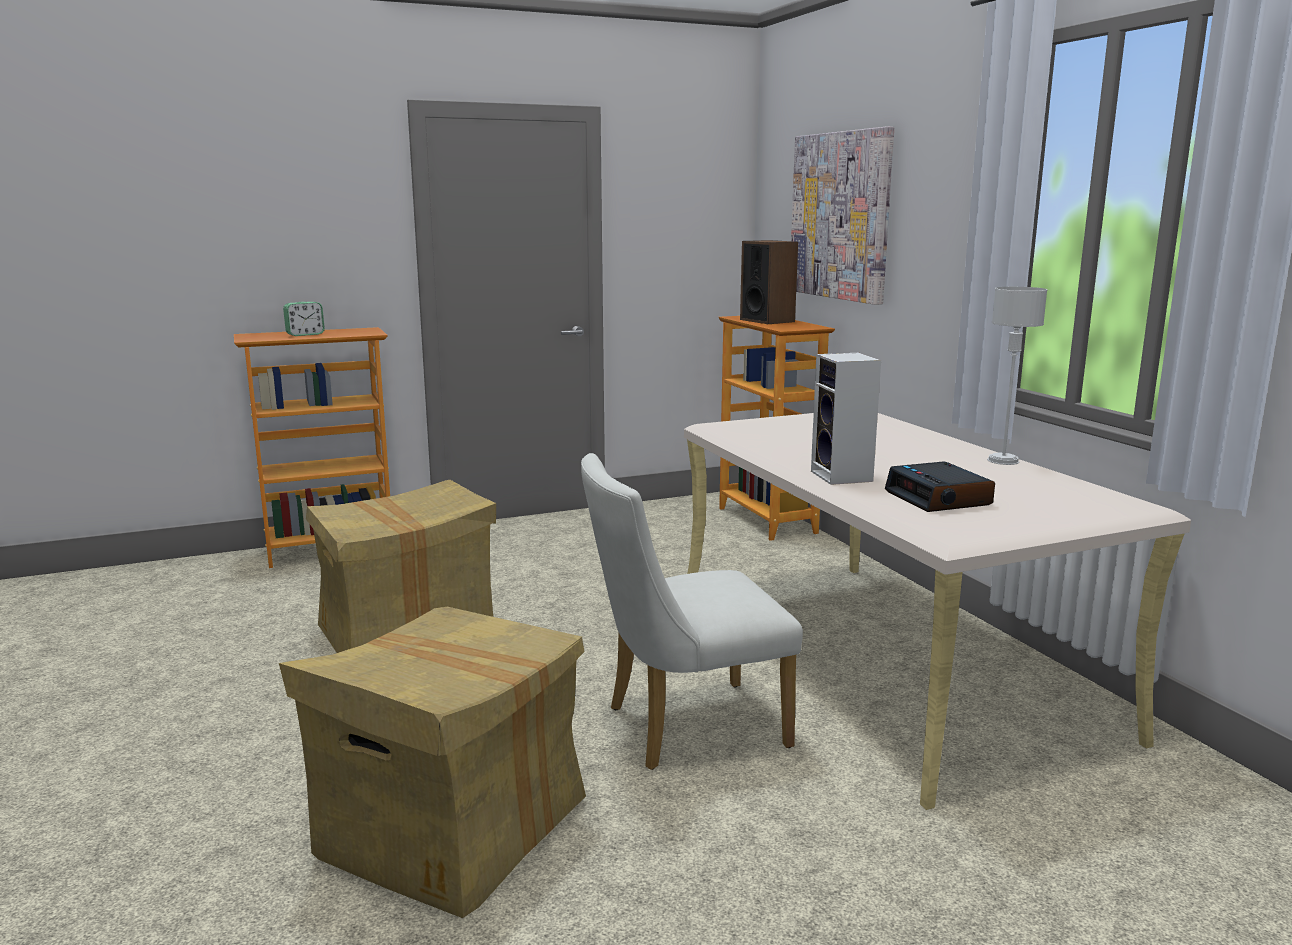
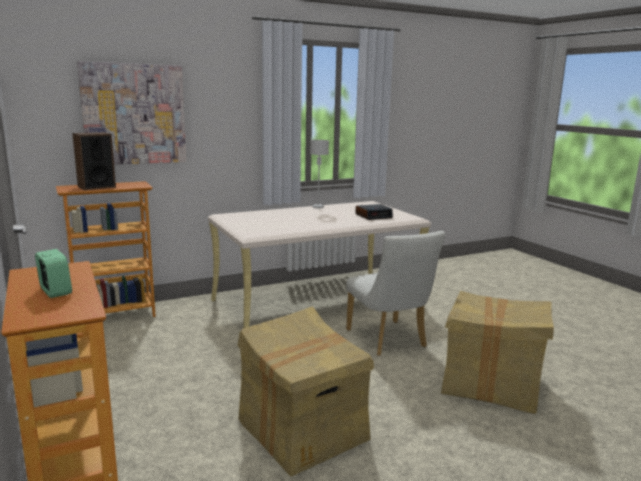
camera: 95 degrees left, 0 degrees up
(843, 477) = (349, 223): speaker -> none

